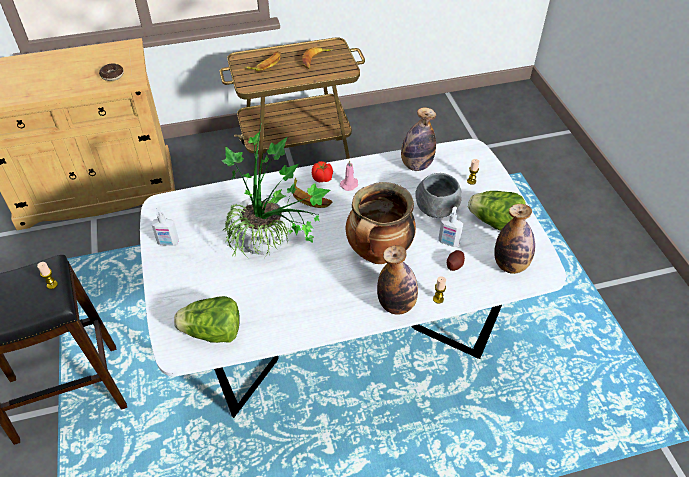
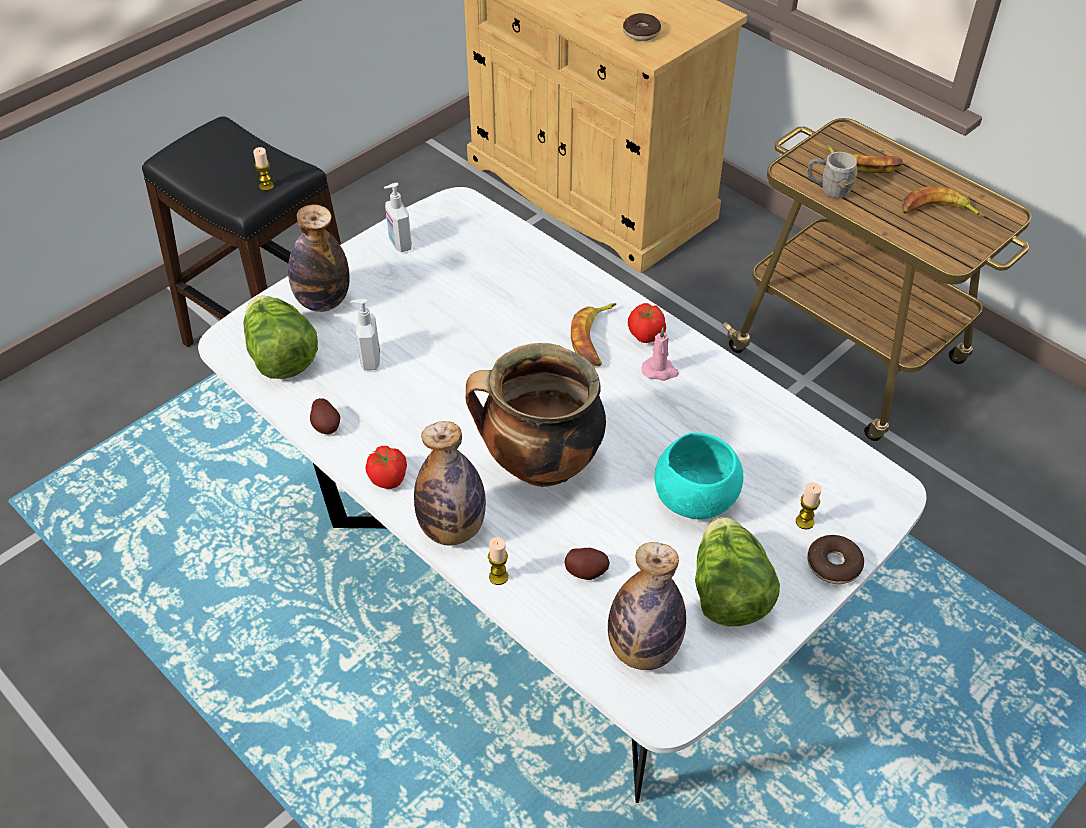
camera: 60 degrees right, 0 degrees up
(271, 81) = (828, 189): none -> grey mug
(273, 248) = (464, 346): potted plant -> none
(285, 331) = (326, 426): none -> potato
(343, 318) = (388, 478): none -> tomato
(416, 165) = (777, 432): bottle -> bottle (323, 301)
(436, 209) = (694, 499): grey bowl -> turquoise bowl
(448, 242) = (630, 544): soap dispenser -> soap dispenser (369, 360)
(499, 184) = (833, 565): none -> donut

